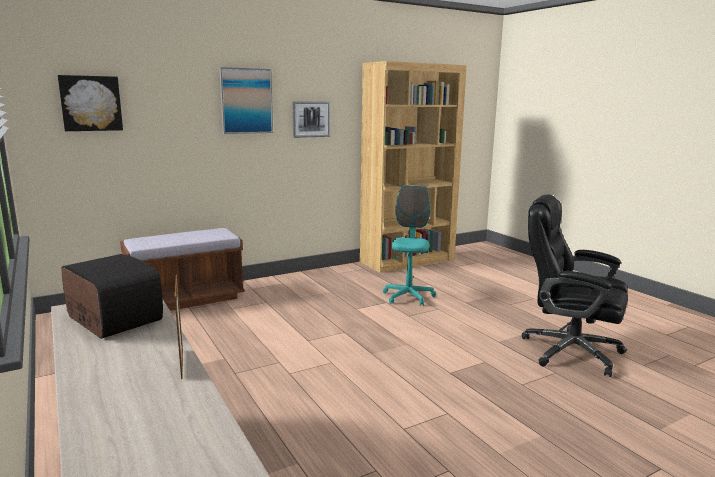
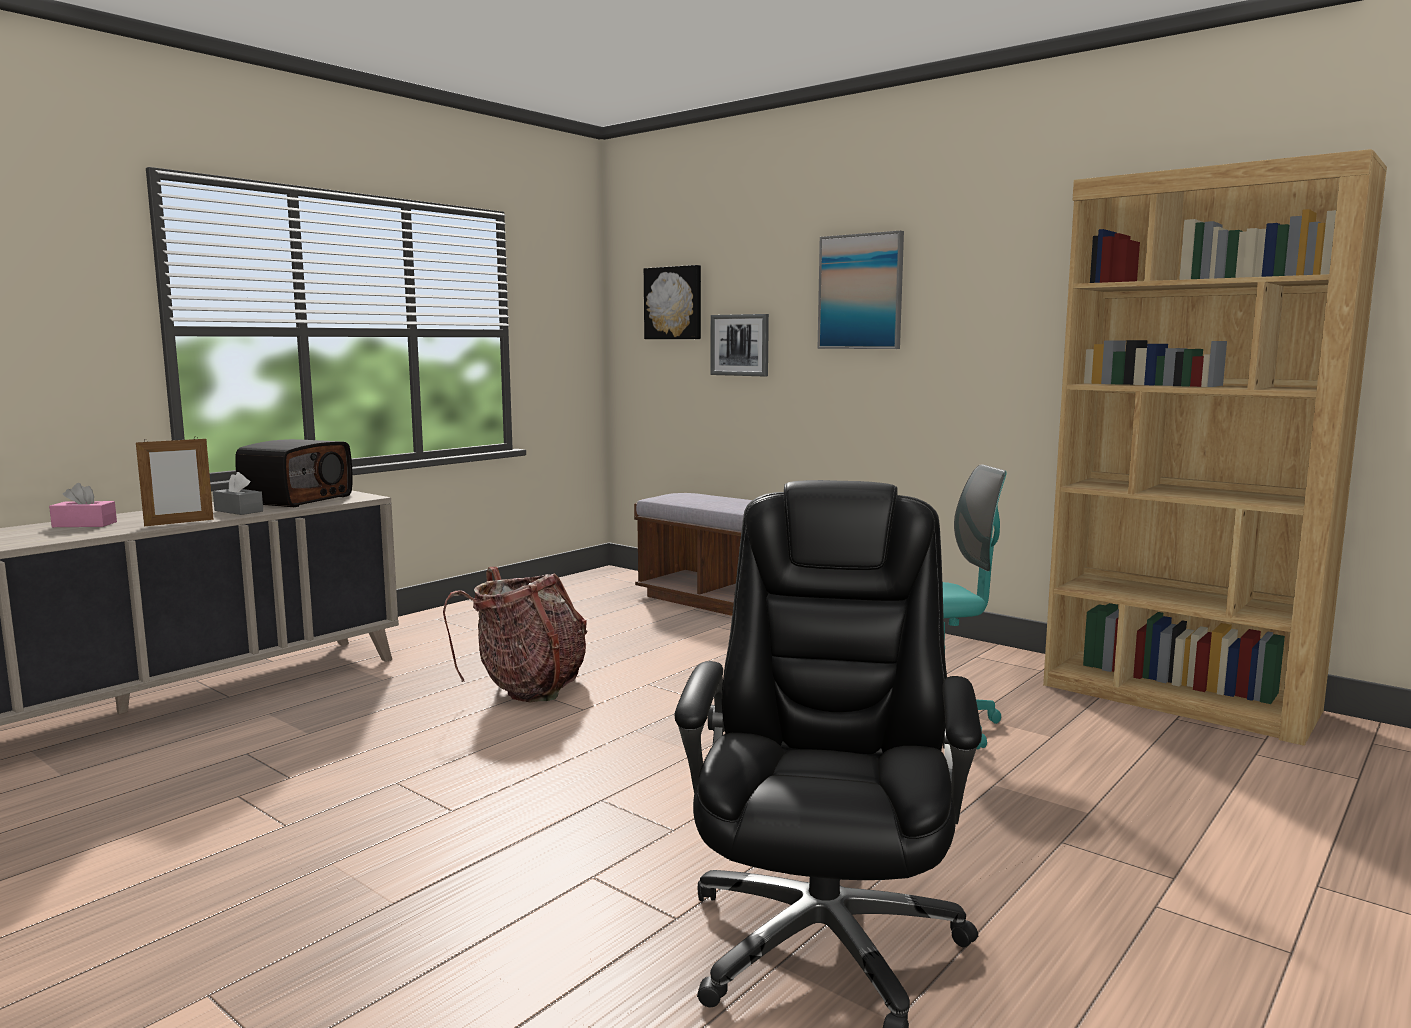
camera: 70 degrees right, 5 degrees down
(123, 413) = (84, 524): none -> pink tissue box
(146, 340) = (238, 511): none -> grey tissue box
(280, 374) = (527, 687): none -> backpack
(311, 119) = (978, 323): picture -> picture (740, 345)

